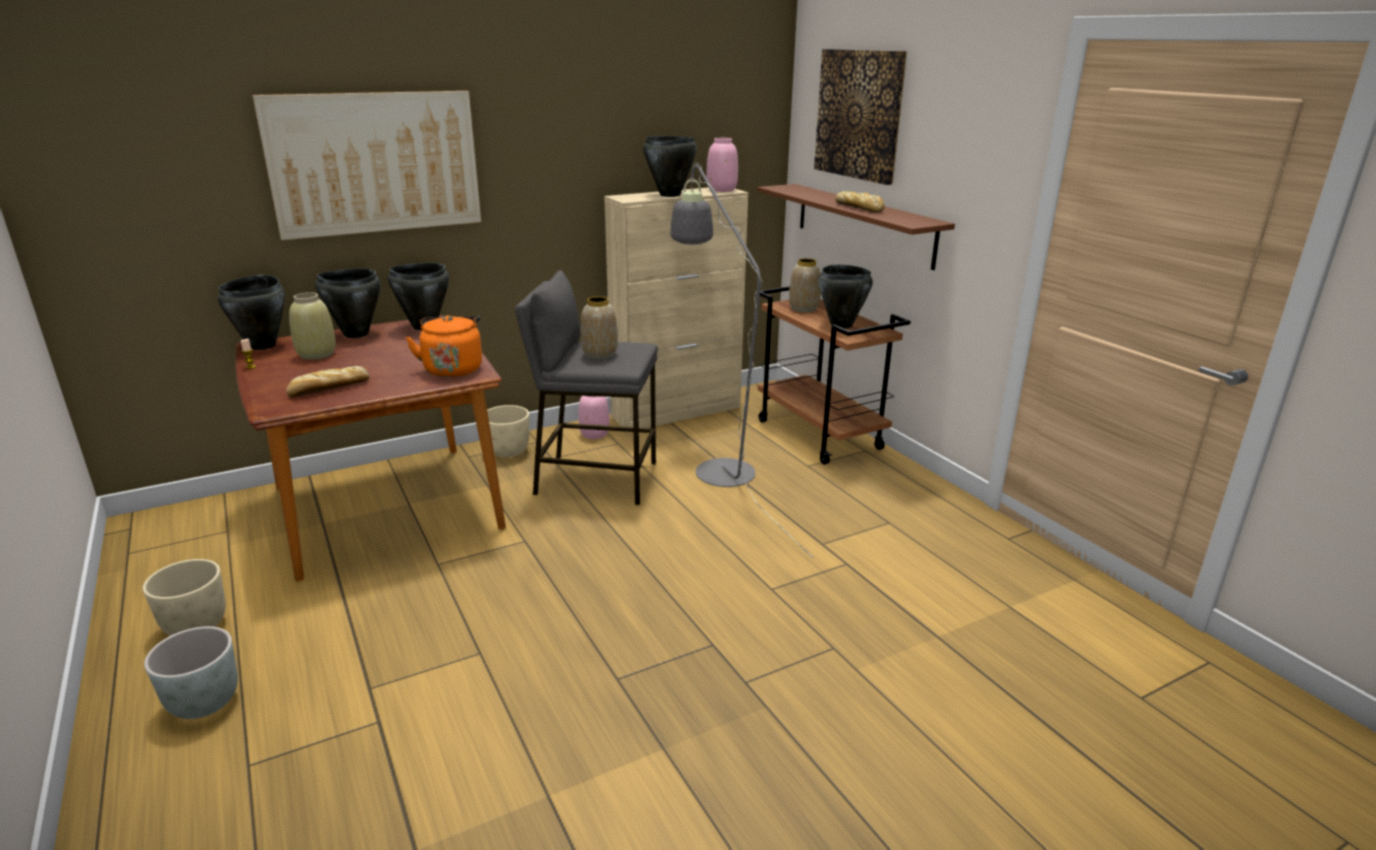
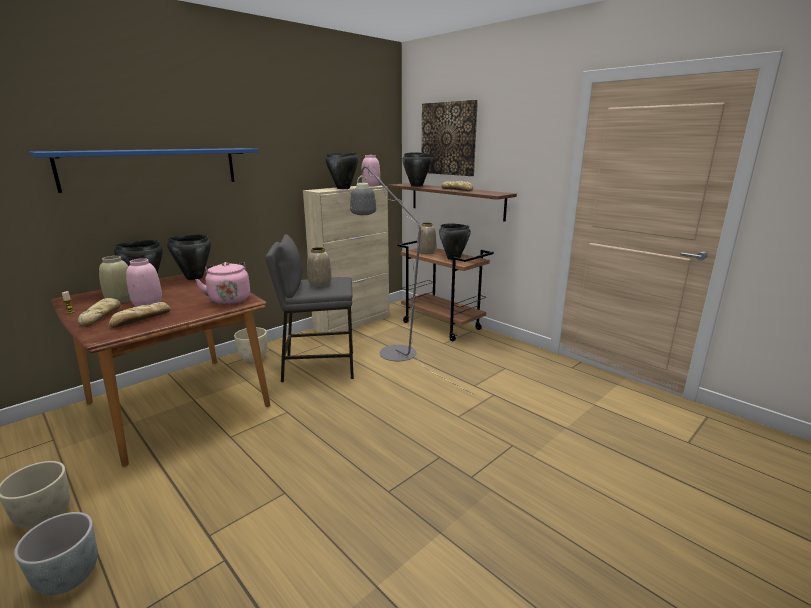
camera: 15 degrees left, 5 degrees down
(263, 346) = (74, 298): black cooking pot -> black cooking pot (416, 186)
(284, 377) = (101, 316): none -> bread
(375, 163) = (152, 168): picture -> blue shelf
(453, 368) = (229, 299): orange kettle -> pink kettle
(594, 434) = (306, 341): pink vase -> pink vase (147, 303)

